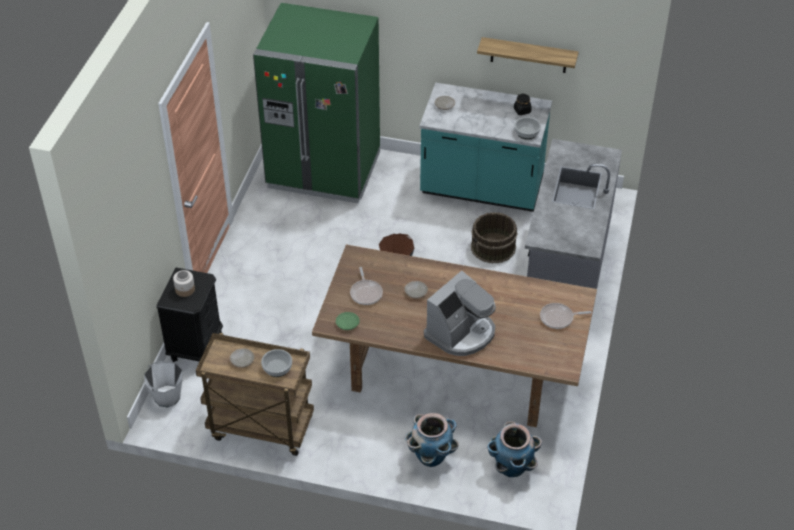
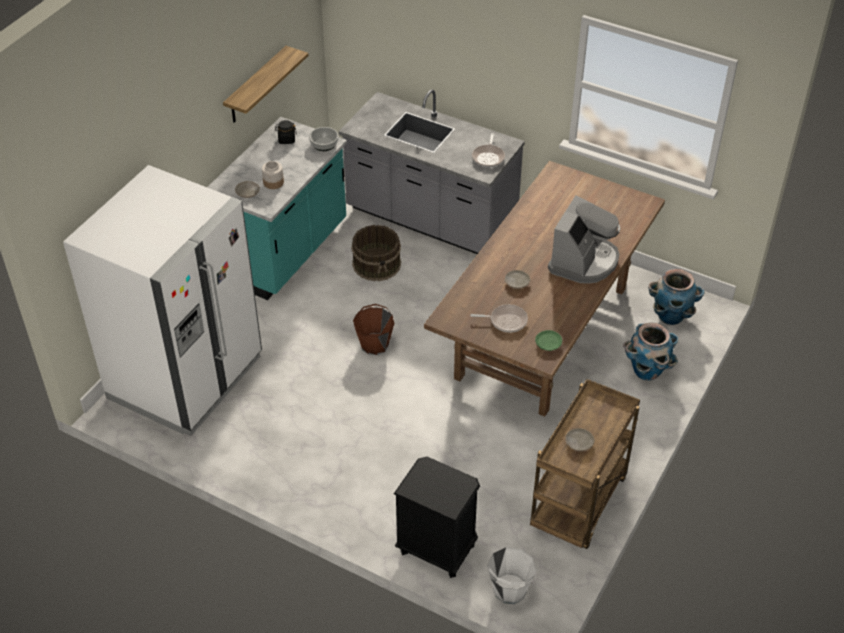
camera: 75 degrees left, 0 degrees up
(185, 290) = (439, 487): jar -> jar (273, 182)
(277, 368) = (597, 414): bowl -> none
(323, 170) = (186, 378): green fridge -> white fridge
(461, 333) = (583, 261): coffee machine -> coffee machine turned 60 degrees clockwise
(558, 318) = (581, 192): frying pan -> frying pan (488, 157)

